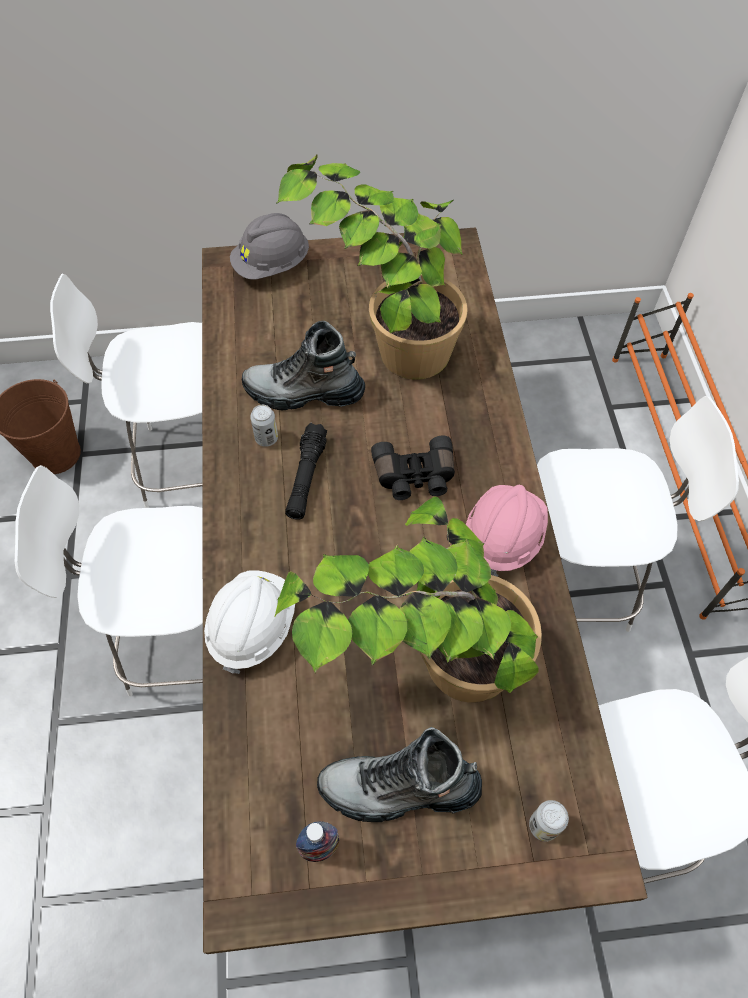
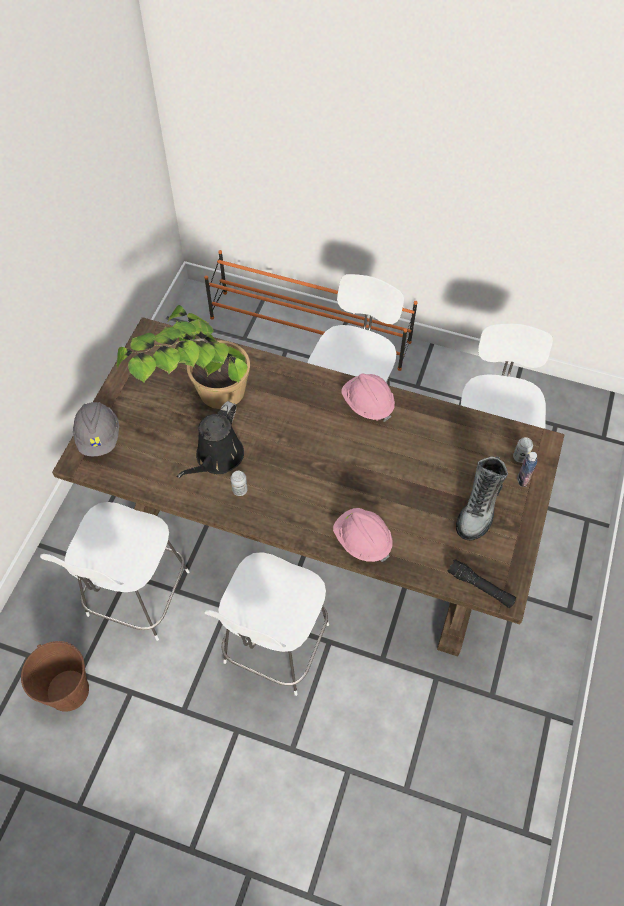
camera: 65 degrees left, 0 degrees up
(252, 626) = (362, 541): white hard hat -> pink hard hat
(303, 393) = (217, 458): boot -> black watering can
(306, 477) = (279, 479): black flashlight -> black flashlight (480, 587)
(320, 848) = (494, 552): bottle -> bottle (522, 479)
(414, 477) = (309, 427): black binoculars -> none
(421, 664) = (420, 471): potted plant -> none

